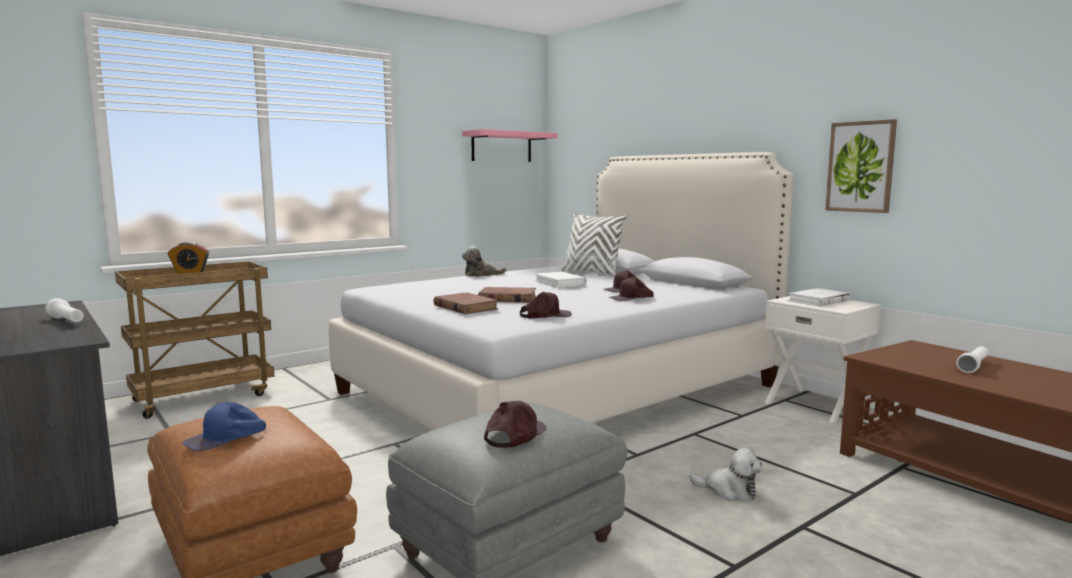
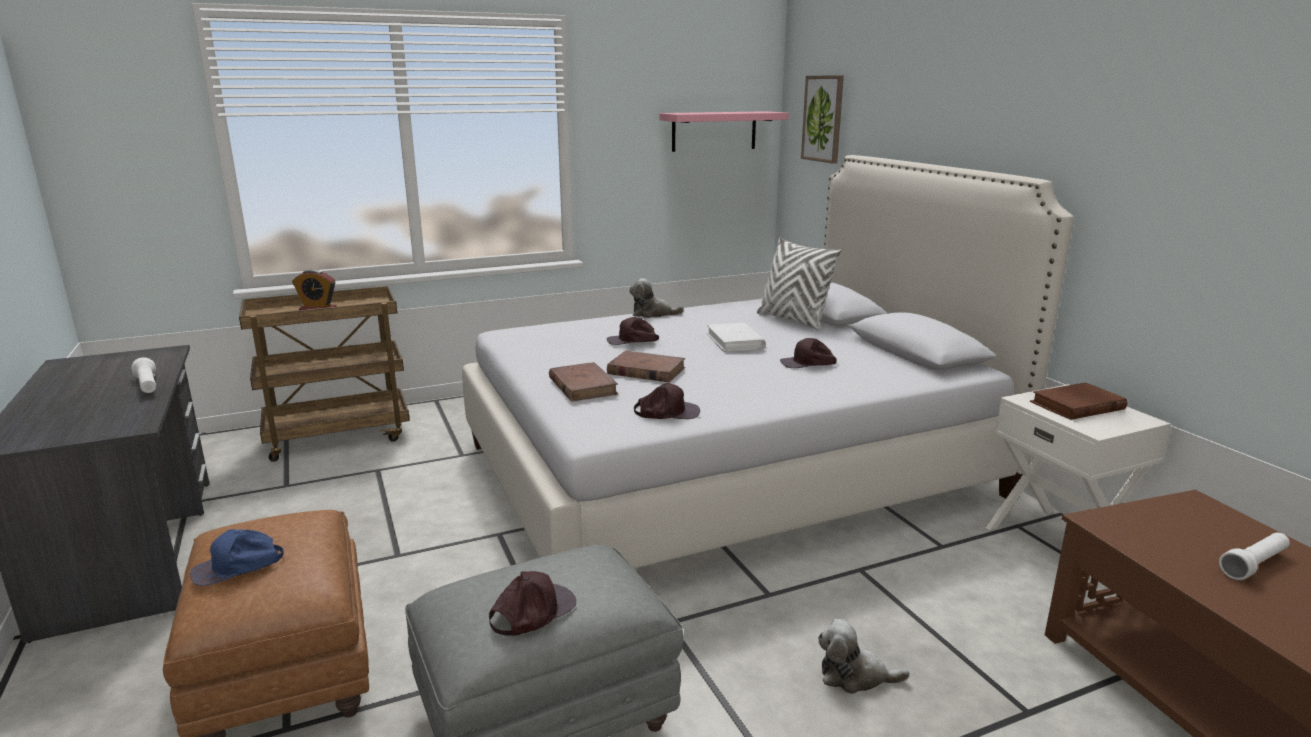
camera: 15 degrees right, 10 degrees up
(631, 298) = (803, 384): brown cap -> brown cap (632, 340)
(729, 491) = (854, 676): plush toy -> plush toy turned 150 degrees clockwise
(818, 301) = (1077, 406): white book -> brown book
(860, 167) = (1171, 218): picture -> picture (823, 119)

